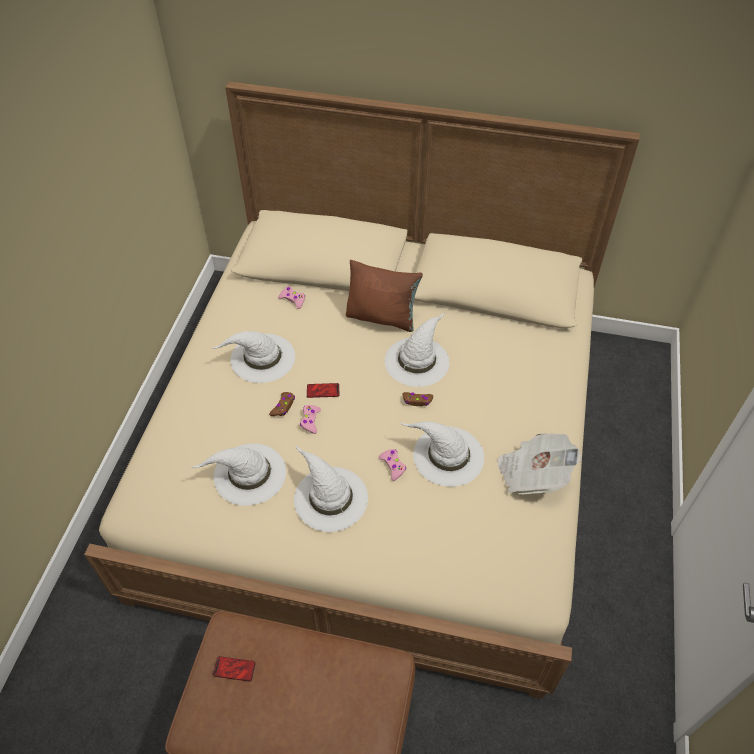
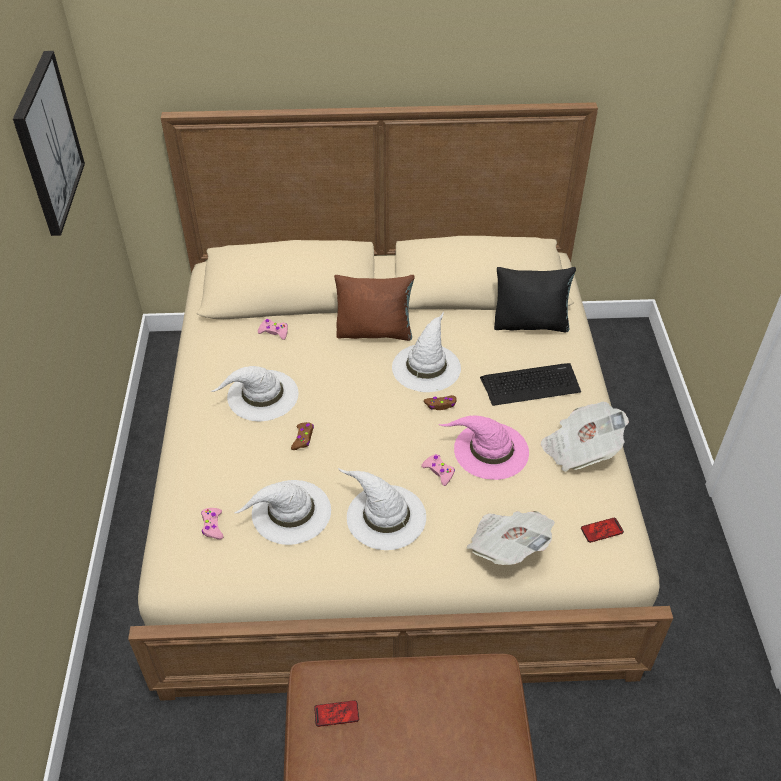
camera: 15 degrees left, 5 degrees down
(99, 101) = (47, 143): none -> picture
(310, 421) = (337, 446): pink game controller -> pink game controller (212, 526)
(323, 391) = (339, 414): phone -> phone (601, 530)
(430, 554) = (507, 547): none -> newspaper
(447, 456) = (490, 450): white hat -> pink hat
(508, 398) = (530, 384): none -> keyboard
(530, 337) = (531, 324): none -> black pillow

